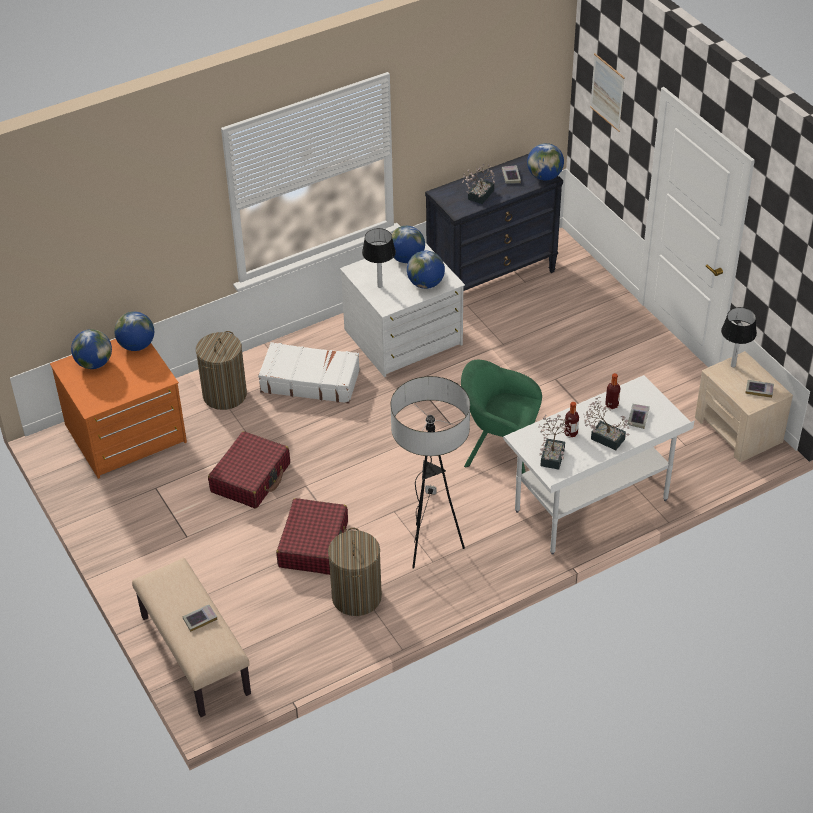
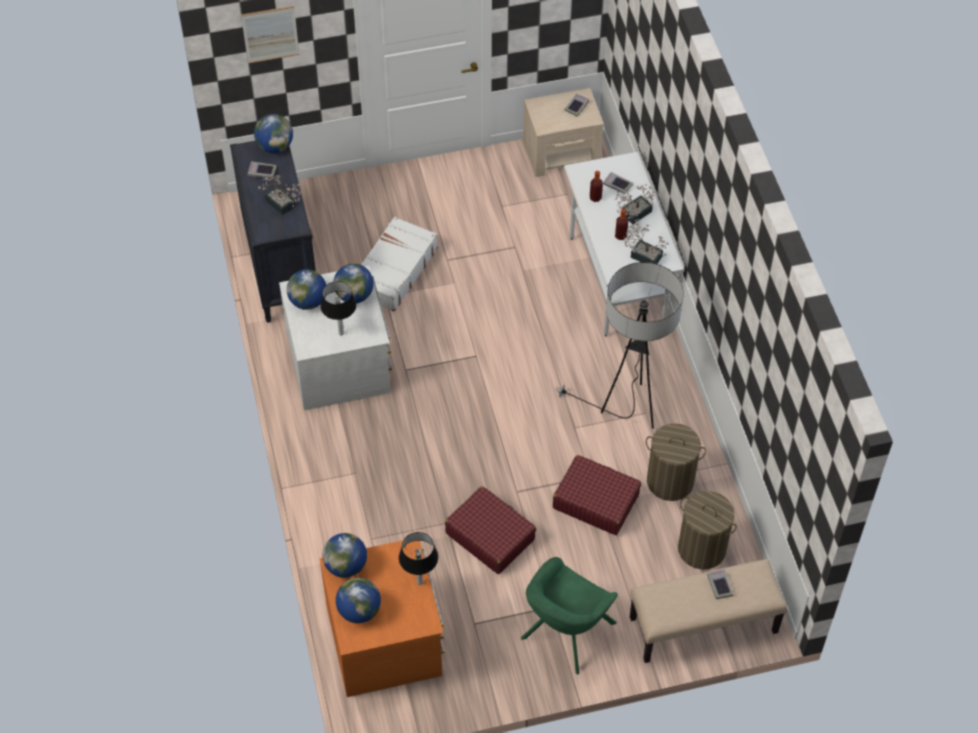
camera: 75 degrees left, 10 degrees up
(224, 394) = (360, 536): laundry basket -> laundry basket (701, 548)
(310, 381) = (369, 456): white suitcase -> white suitcase (393, 271)
(499, 451) = (525, 327): green armchair -> green armchair (565, 634)
(732, 365) = (539, 113): table lamp -> table lamp (419, 582)

